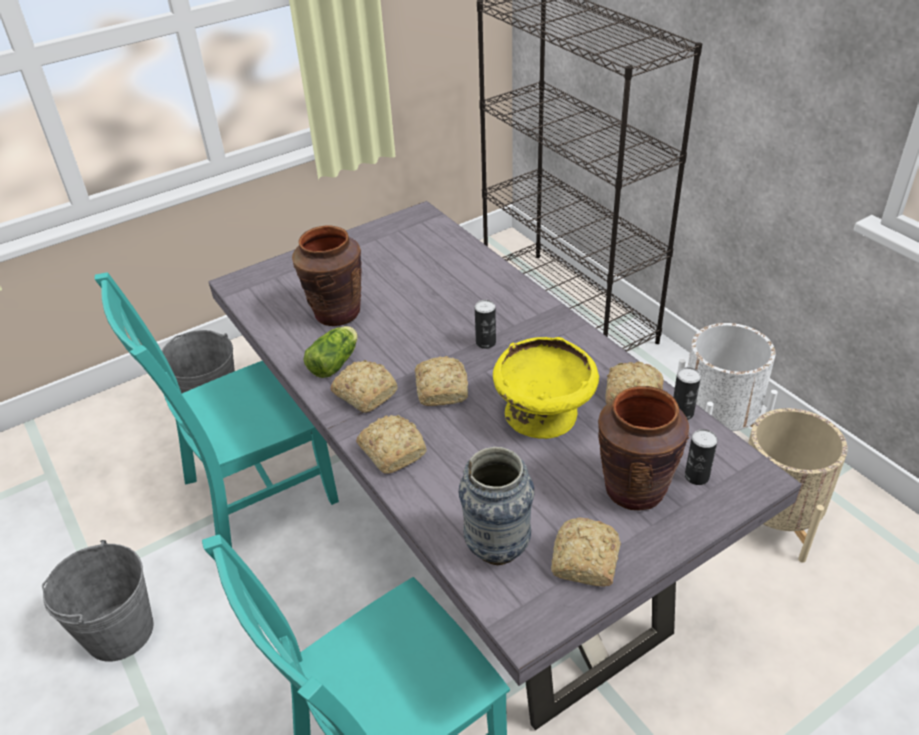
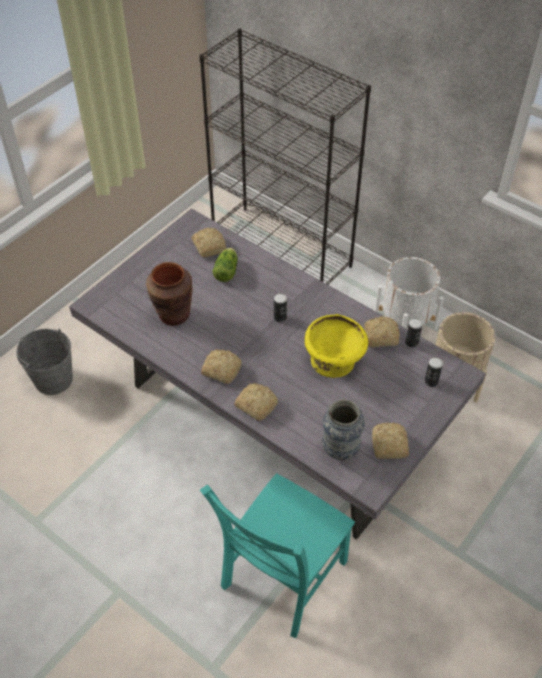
camera: 20 degrees left, 10 degrees up
(119, 631) = (75, 552): grey bucket -> none
(253, 493) = (118, 439): turquoise chair -> none
(336, 362) = (191, 351): lettuce -> lettuce (227, 270)
(442, 389) = (267, 356): bread -> bread (209, 246)
(634, 489) = (400, 397): brown vase -> none

